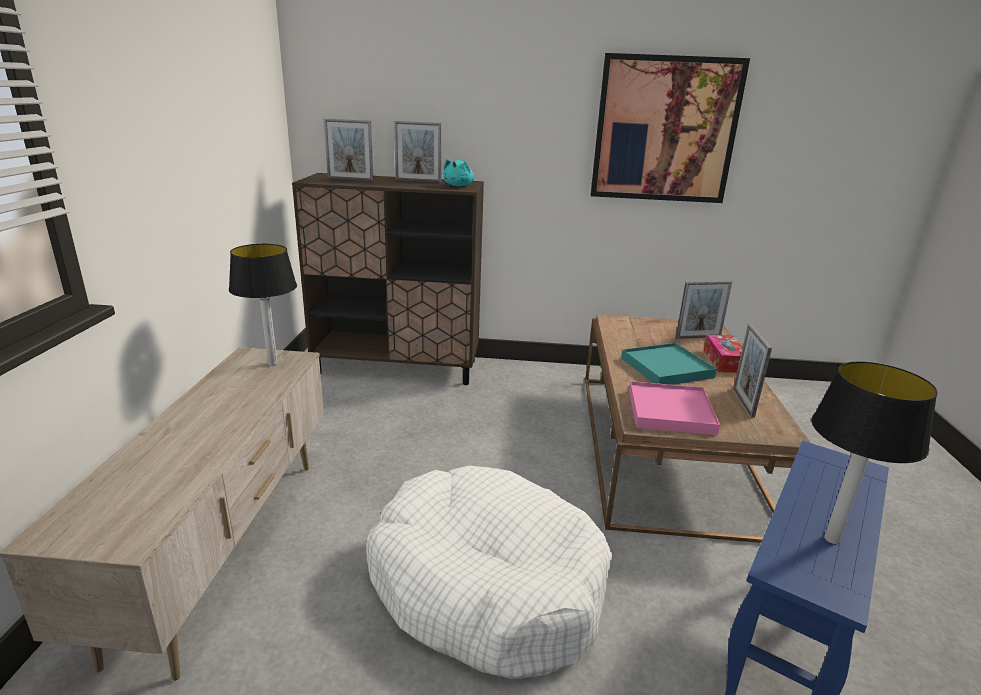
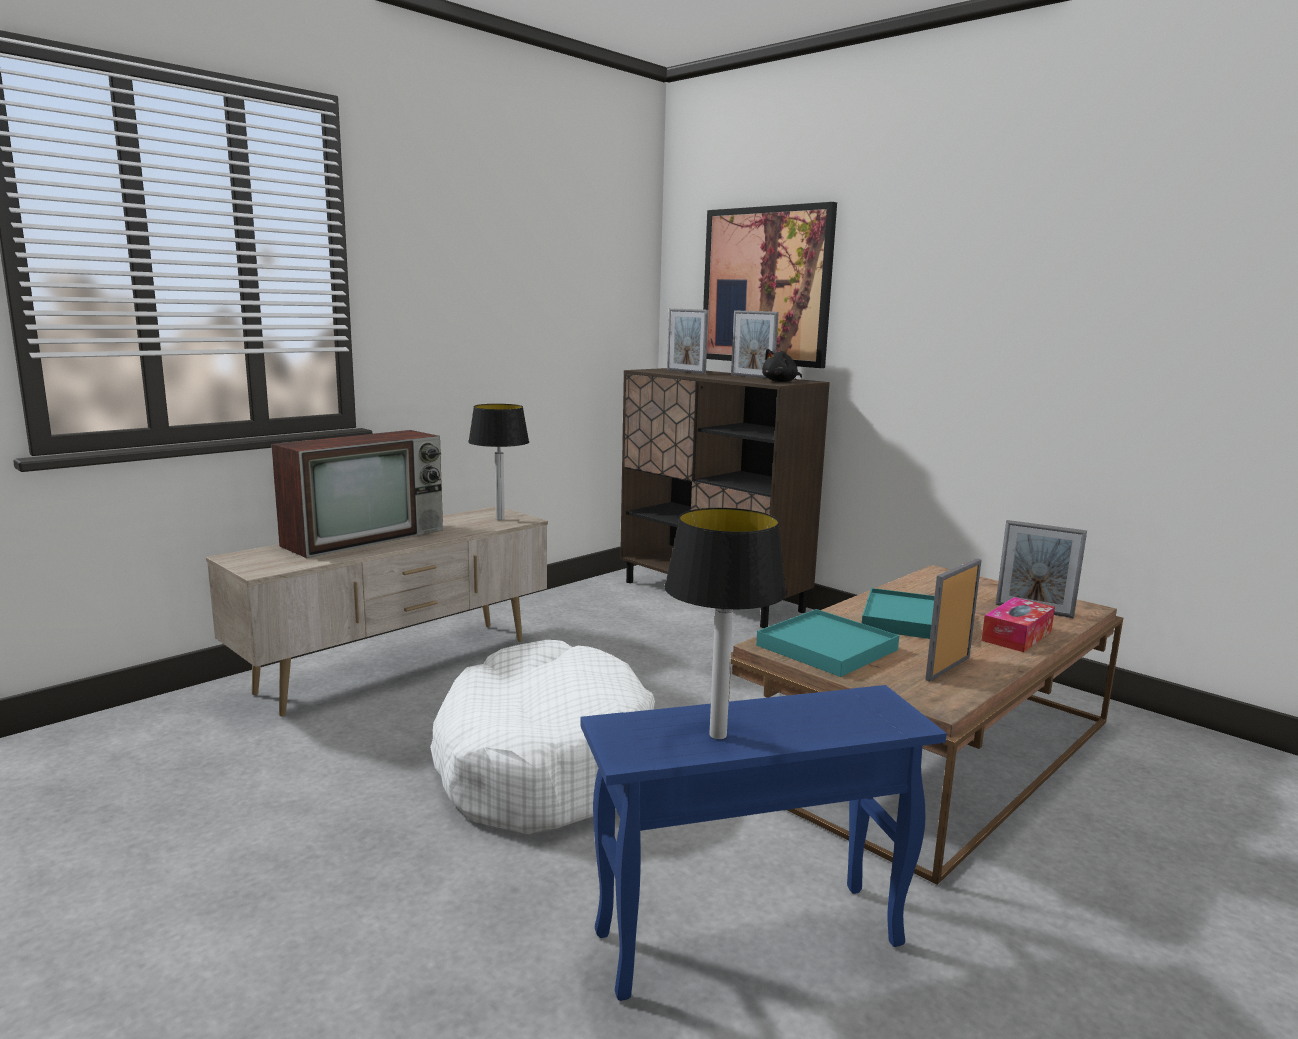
camera: 40 degrees right, 10 degrees down
(174, 436) = (367, 537): none -> television
(459, 186) = (781, 381): turquoise plush toy -> black plush toy
(665, 130) = (1060, 319): picture -> picture (766, 286)
(670, 412) = (827, 648): pink tray -> turquoise tray

